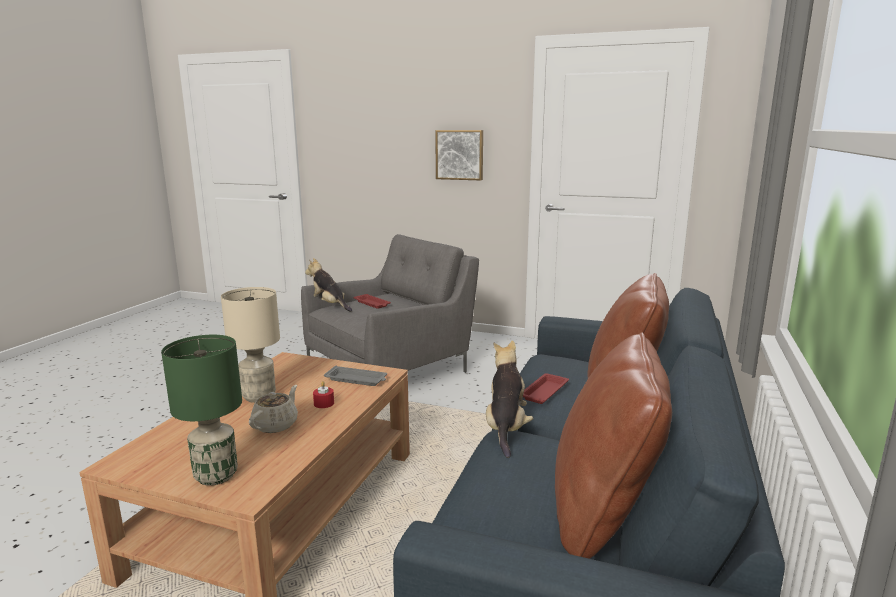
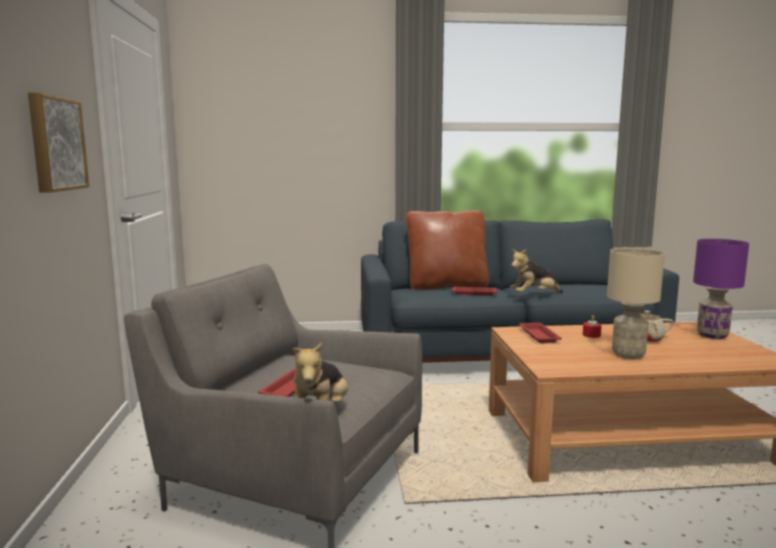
camera: 115 degrees left, 5 degrees down
(215, 476) = (713, 335): green table lamp -> purple table lamp
(357, 380) = (538, 335): grey tray -> red tray
(603, 512) = (567, 283): brown pillow -> none

